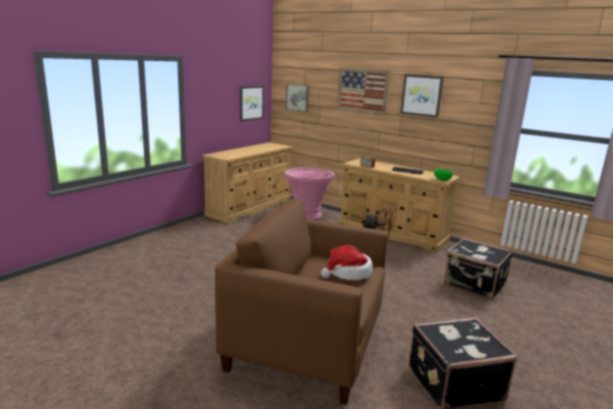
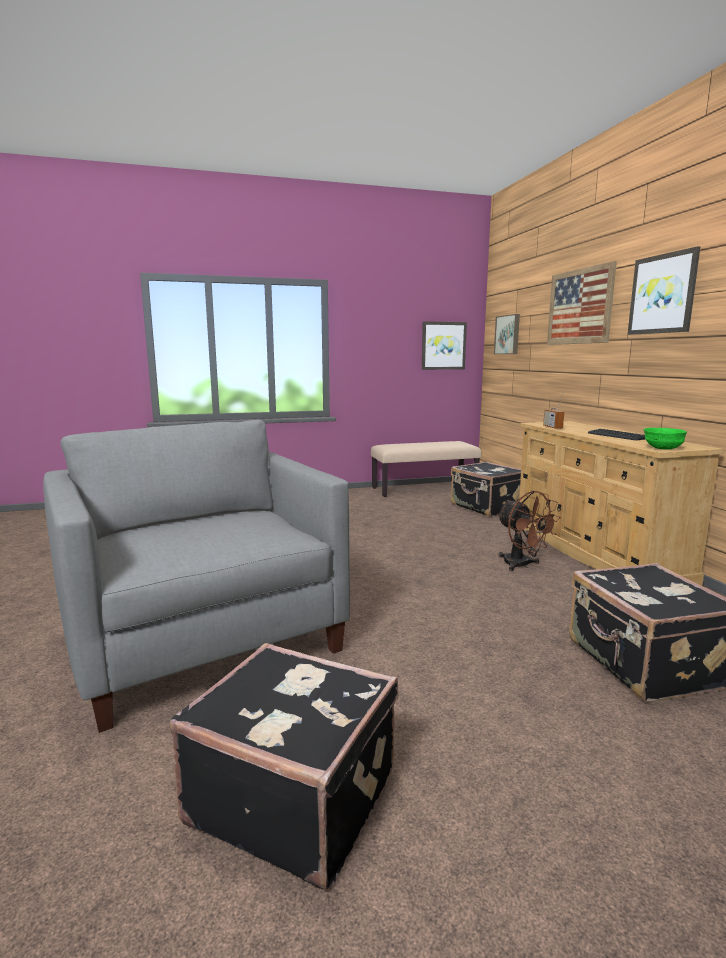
camera: 40 degrees right, 5 degrees down
(250, 207) = (424, 489): beige dresser -> beige bench
(307, 215) = (487, 508): pink planter -> black suitcase
(307, 344) = (204, 640): brown armchair -> grey armchair
(348, 272) = (238, 531): hat -> none

